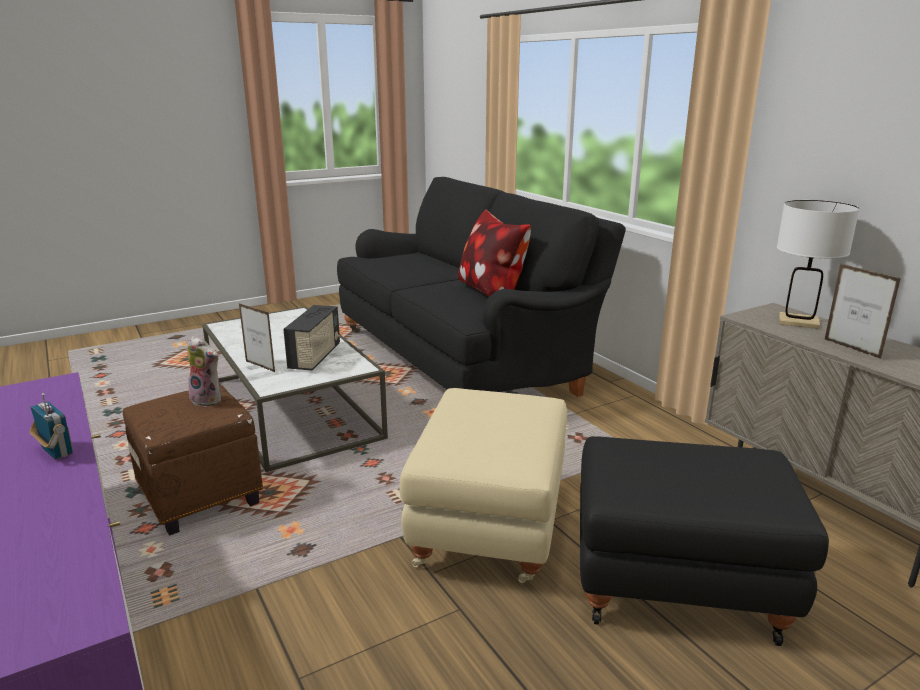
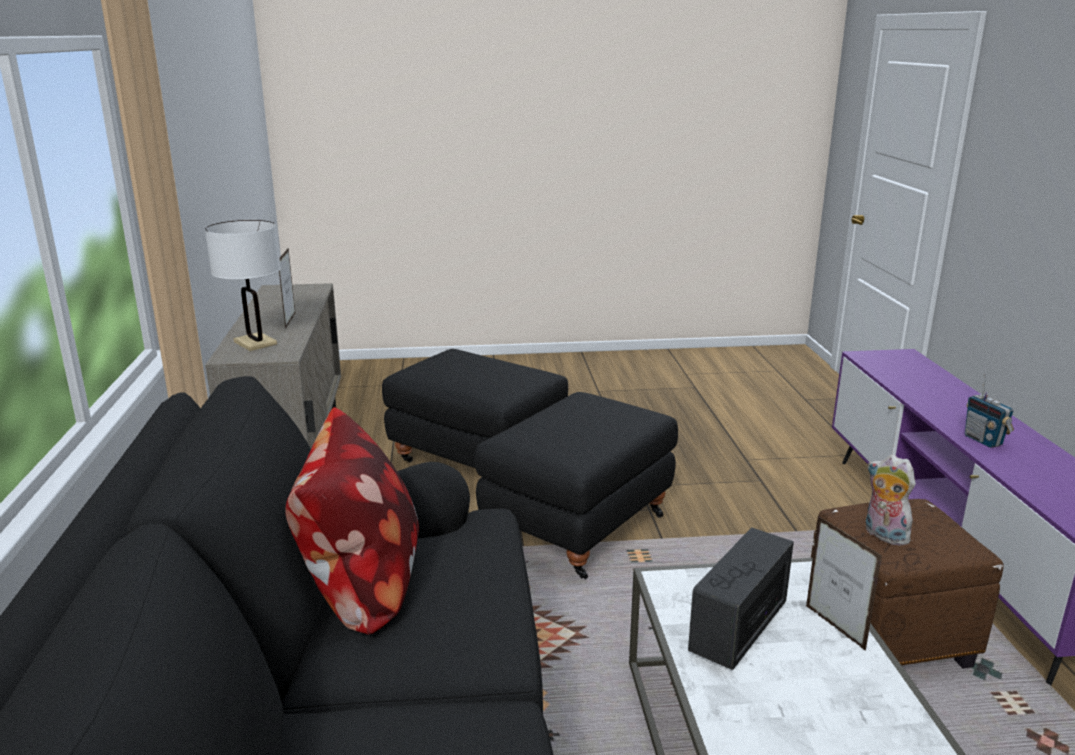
camera: 155 degrees left, 0 degrees up
(490, 529) = (577, 526): beige ottoman -> black ottoman

